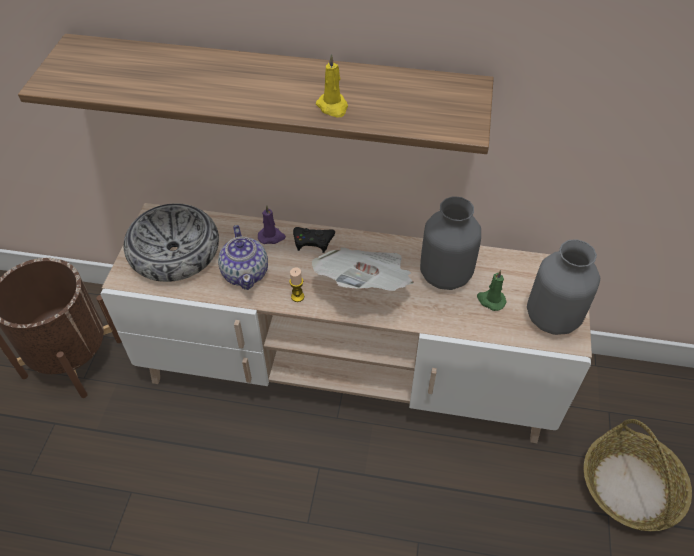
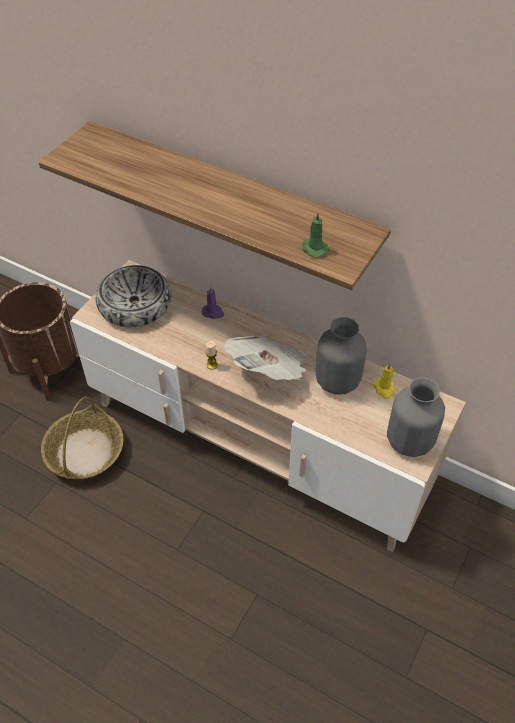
camera: 20 degrees right, 0 degrees up
(246, 273) = (181, 335): teapot -> none
(313, 241) = (243, 325): black game controller -> none
(333, 107) = (251, 224): yellow candle -> yellow candle (384, 389)
(490, 300) = (364, 412): green candle -> green candle (314, 248)
(630, 487) = (458, 614): basket -> basket (85, 453)

